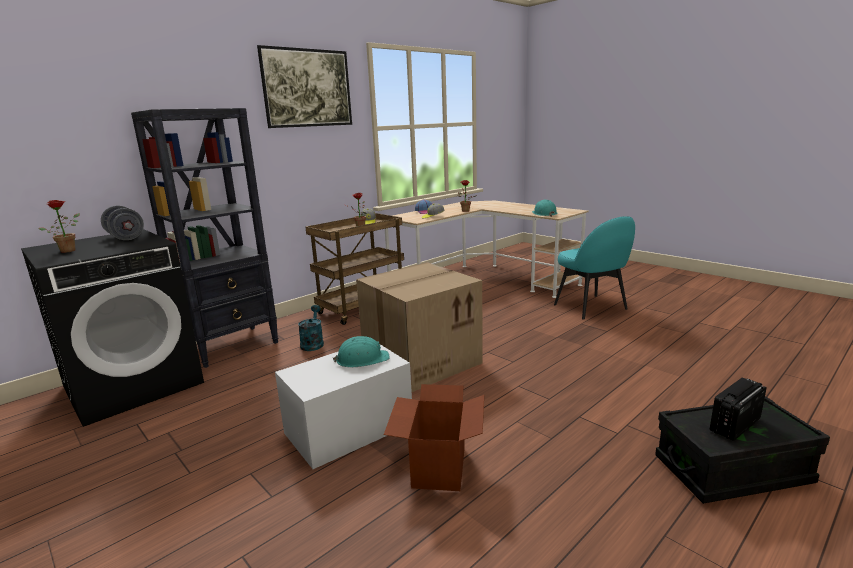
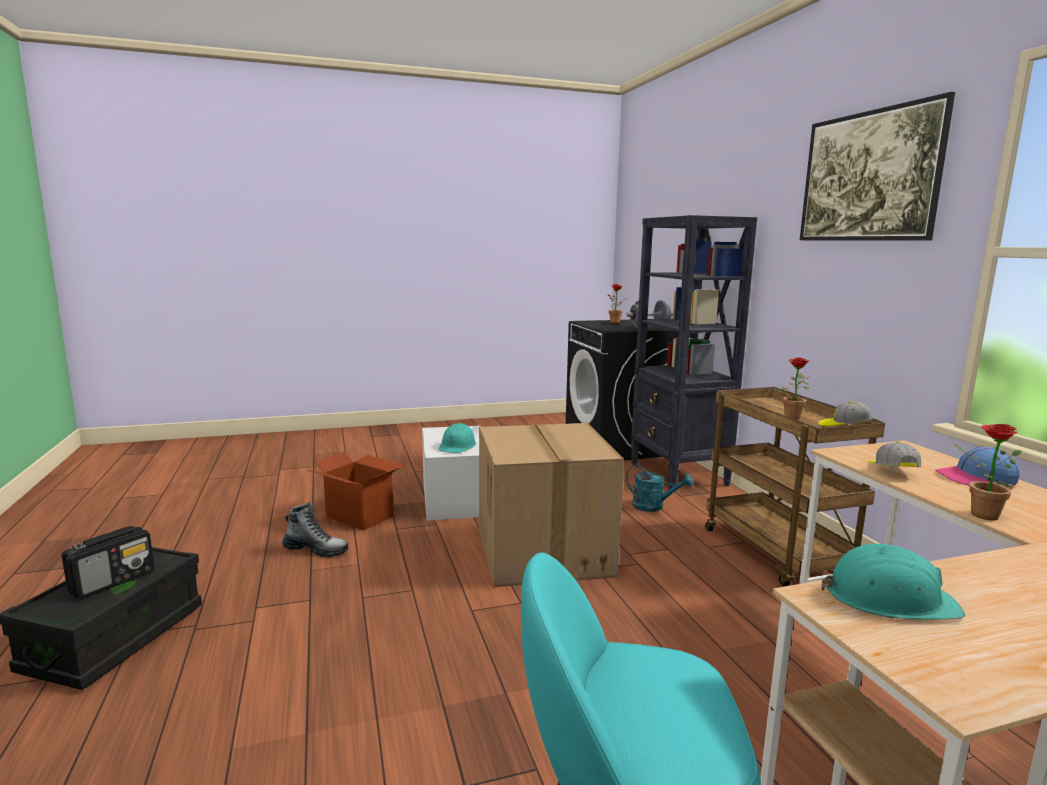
camera: 115 degrees right, 5 degrees down
(524, 454) = (316, 550): none -> boot
(734, 425) = (113, 581): radio -> radio turned 45 degrees clockwise

